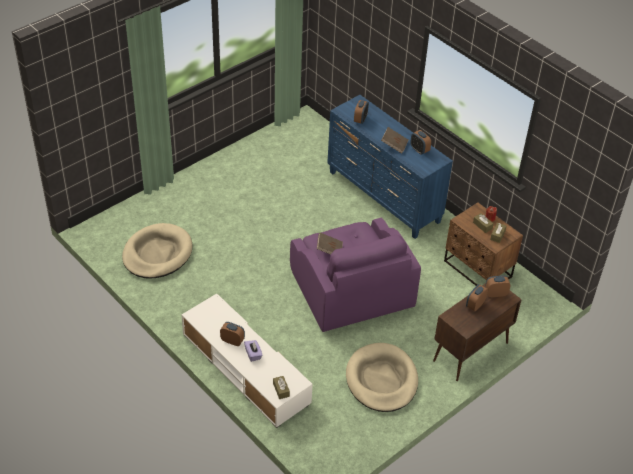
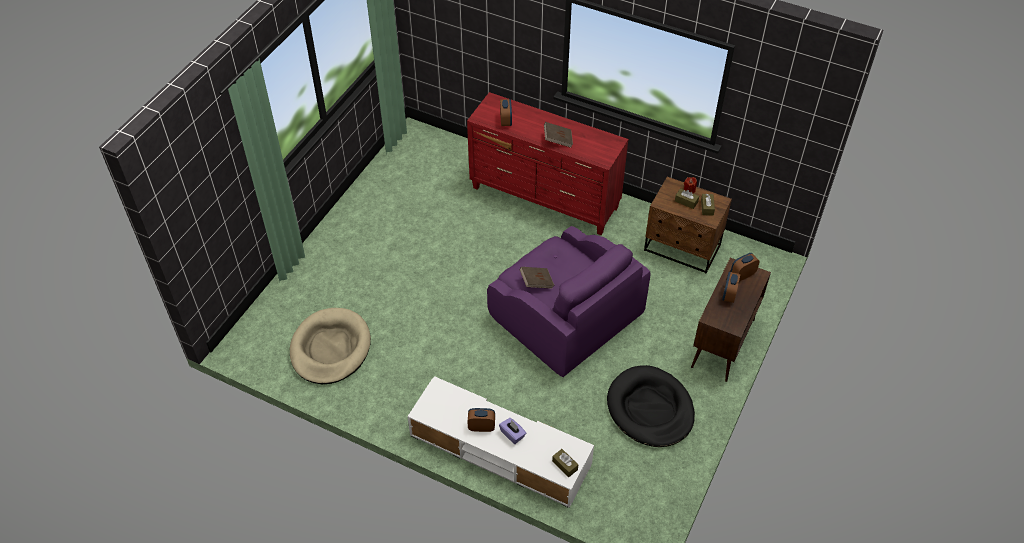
camera: 20 degrees left, 5 degrees up
(381, 380) = (650, 409): beige dog bed -> black dog bed
(383, 197) = (545, 199): blue dresser -> red dresser
(419, 150) = (587, 137): alarm clock -> none

